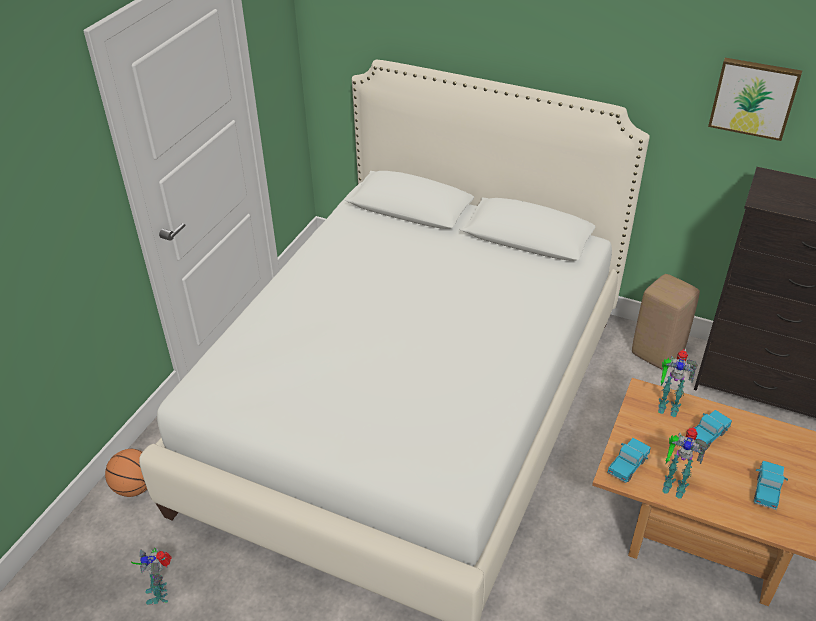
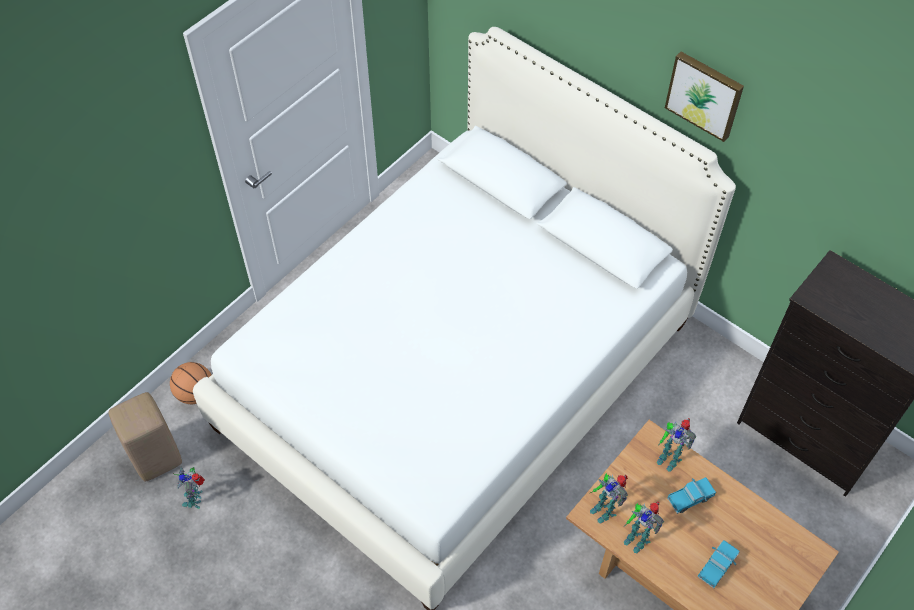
camera: 15 degrees right, 15 degrees up
(628, 465) = (604, 509): toy truck -> toy robot
(658, 353) = (720, 373): beige stool -> beige stool (157, 458)
(754, 97) = (838, 188): picture -> picture (705, 94)

